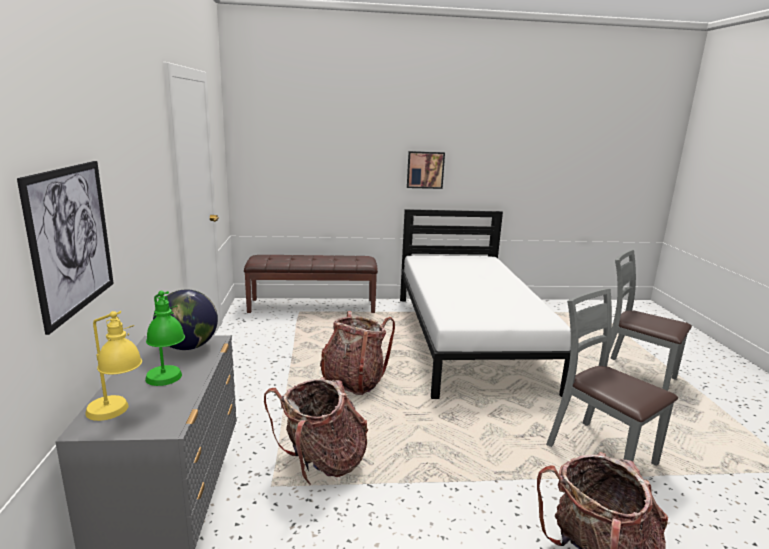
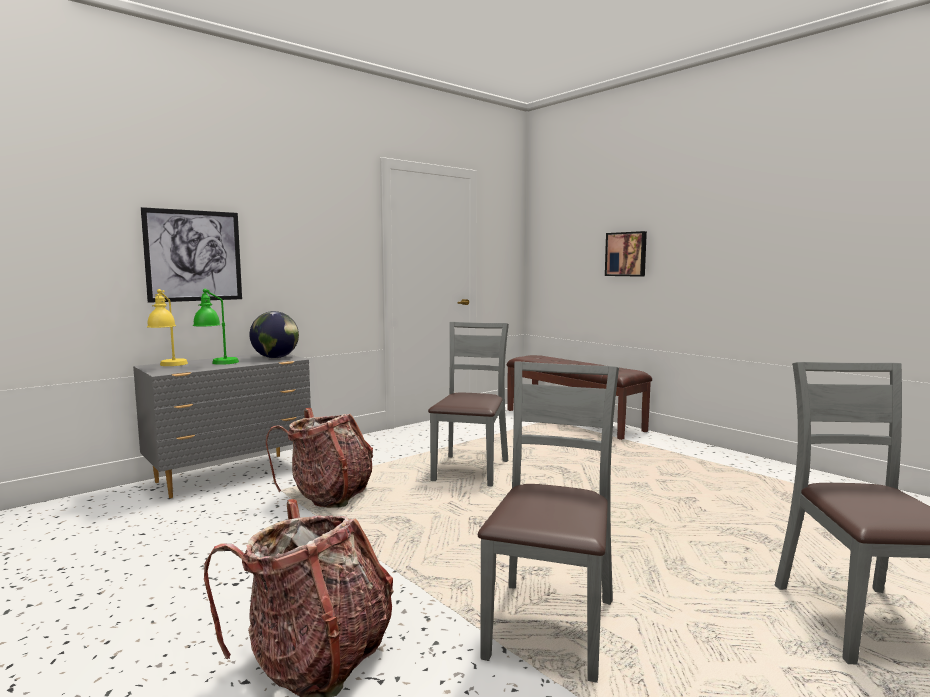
camera: 55 degrees right, 10 degrees down
(353, 381) = (470, 470): backpack -> grey chair
(425, 169) = (718, 260): picture -> picture (626, 254)
(468, 339) = (674, 489): white bed -> none

